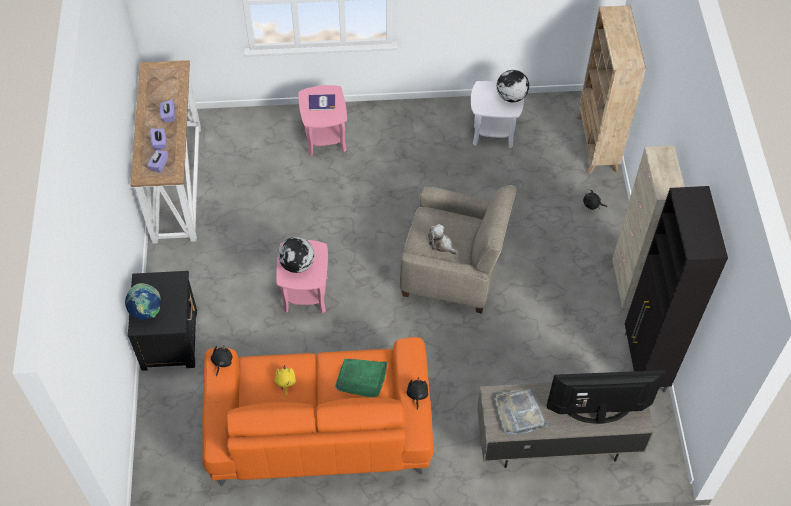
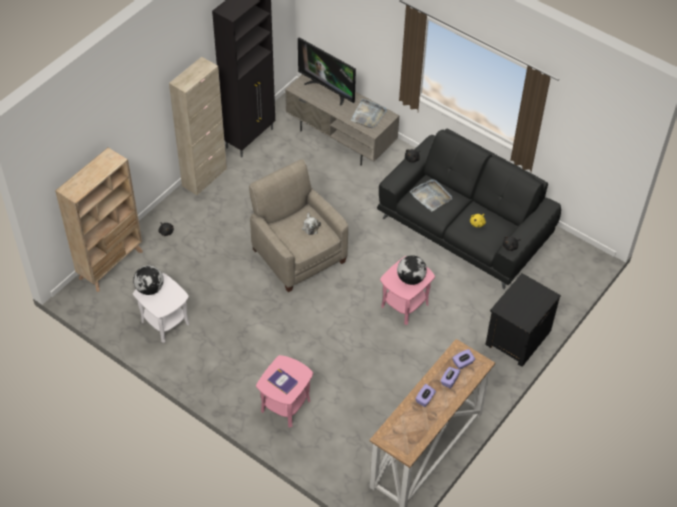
camera: 140 degrees left, 5 degrees down
(146, 311) = (537, 301): globe -> none
(319, 426) = (465, 228): orange sofa -> black sofa
(361, 378) = (431, 196): green tray -> grey tray

